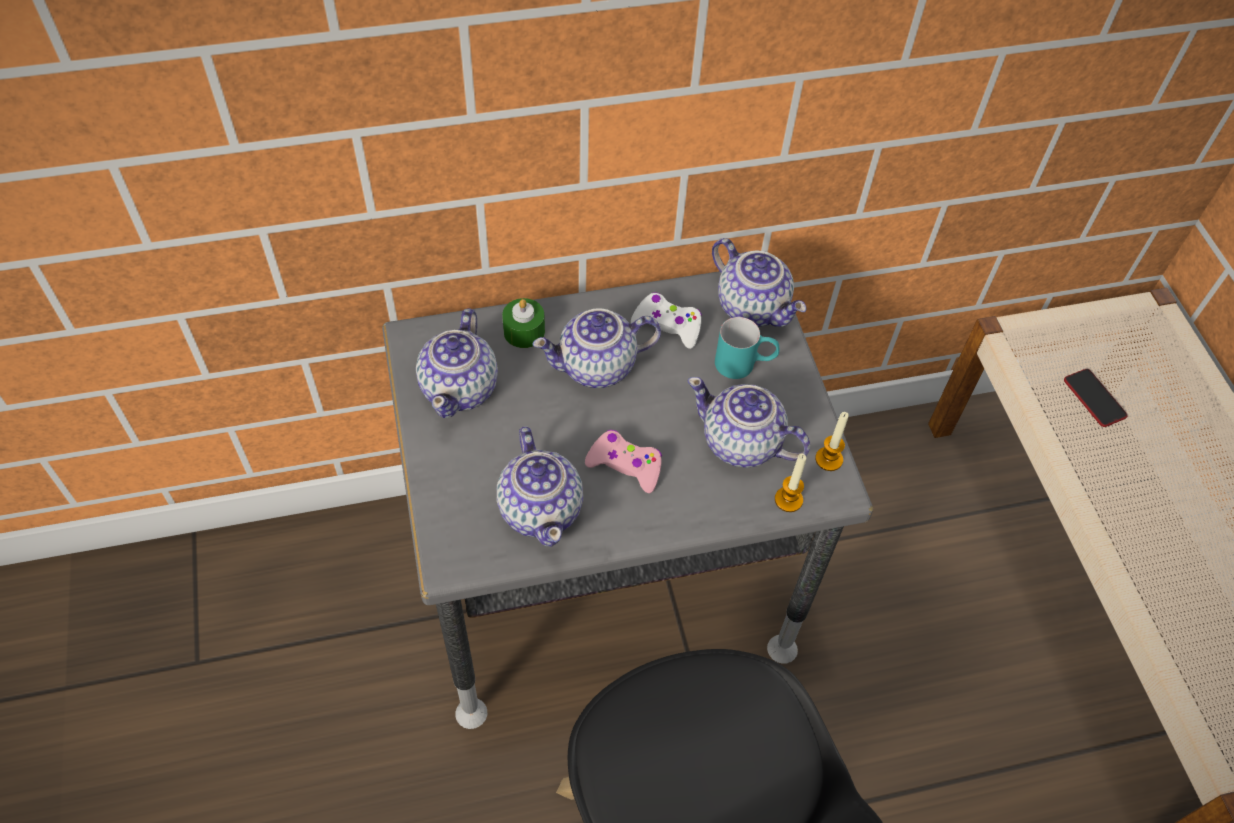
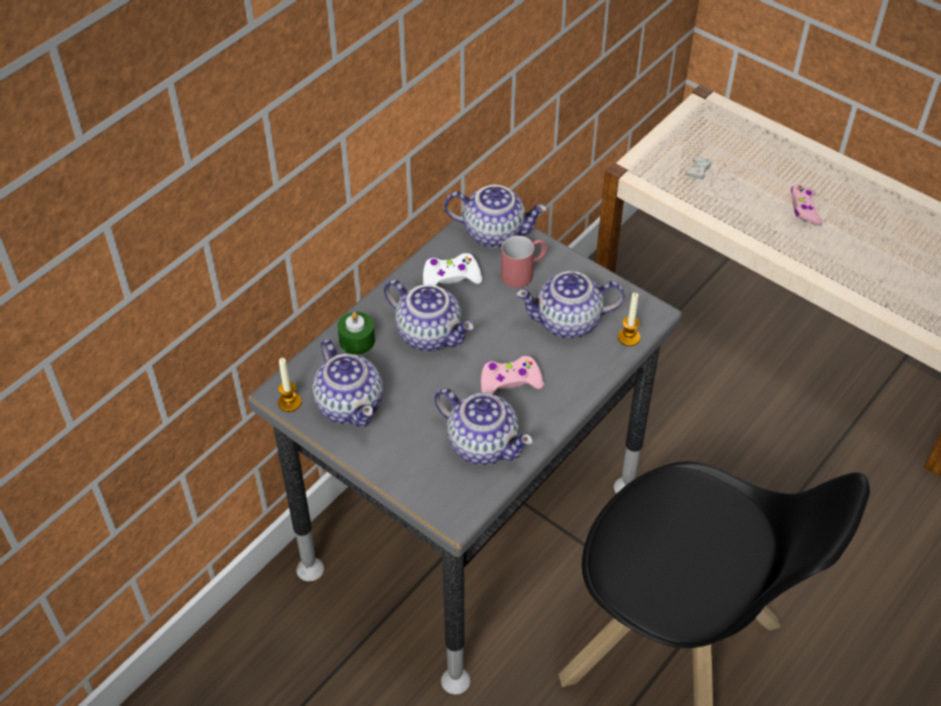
camera: 35 degrees left, 5 degrees down
(596, 368) = (430, 333): teapot -> teapot turned 90 degrees counterclockwise
(744, 364) = (524, 272): turquoise mug -> red mug
(829, 459) = (629, 298): candle -> candle (289, 402)
(1094, 398) = (717, 180): phone -> white game controller
(1169, 489) = (804, 209): none -> pink game controller

